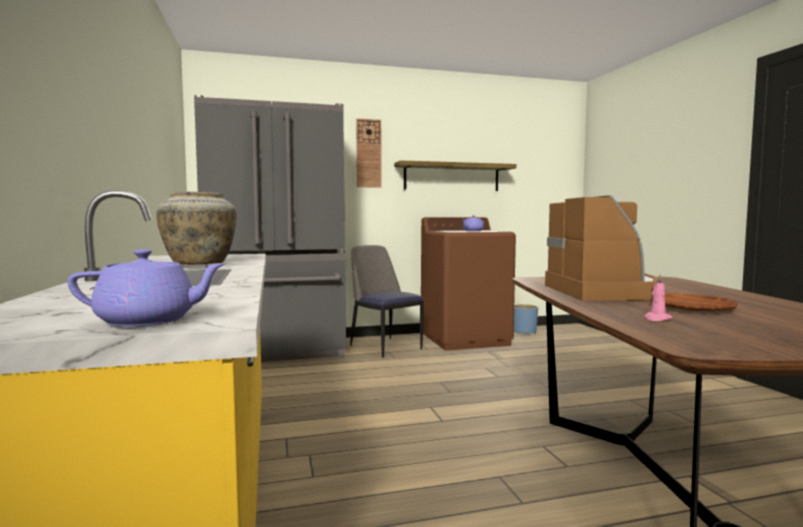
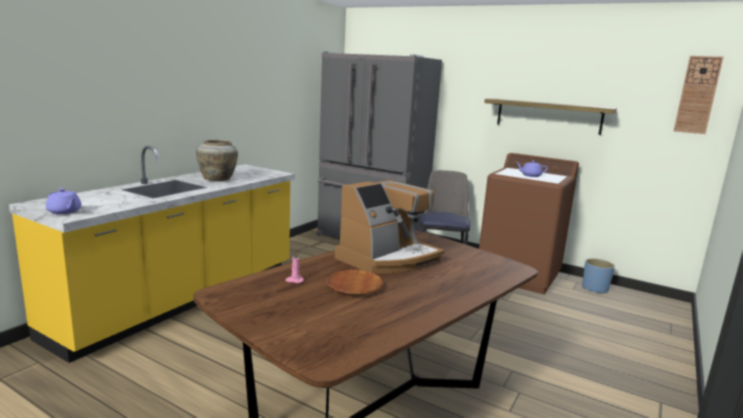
camera: 45 degrees right, 10 degrees up
(368, 153) = (469, 89): wall clock -> wall clock (697, 95)

